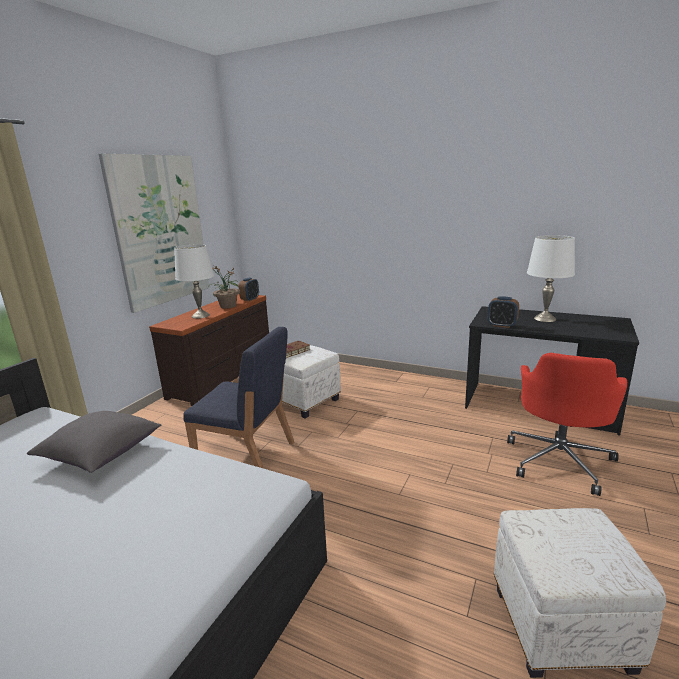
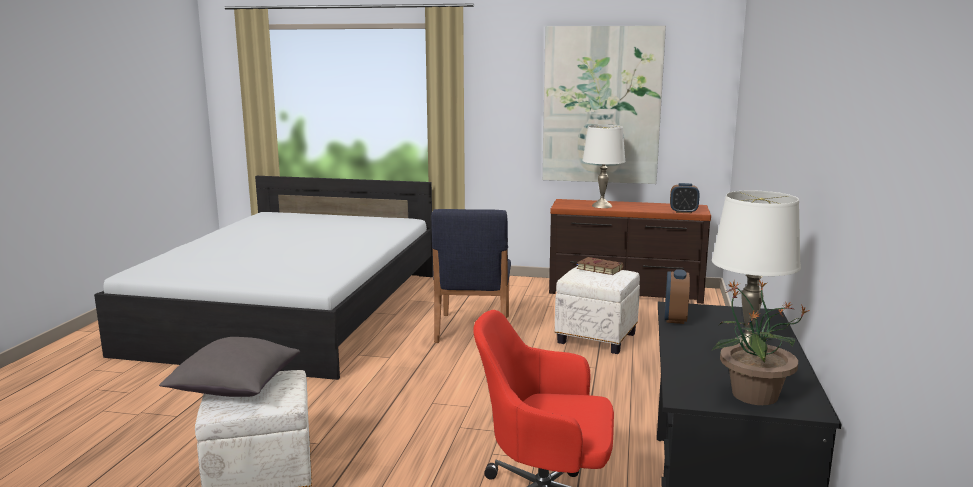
camera: 75 degrees right, 5 degrees down
(101, 455) = (357, 243): grey pillow -> grey pillow (234, 387)
(228, 306) = (645, 208): potted plant -> potted plant (753, 395)

